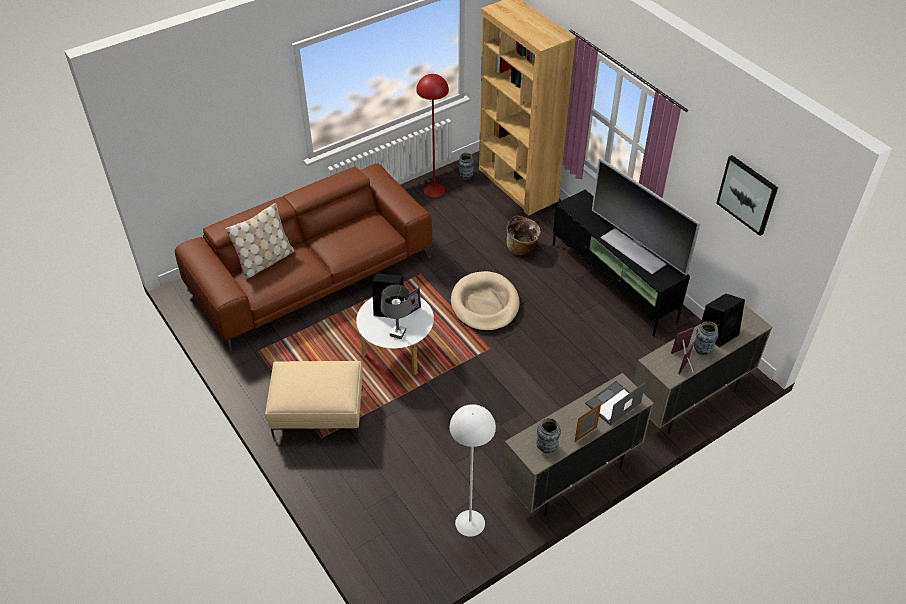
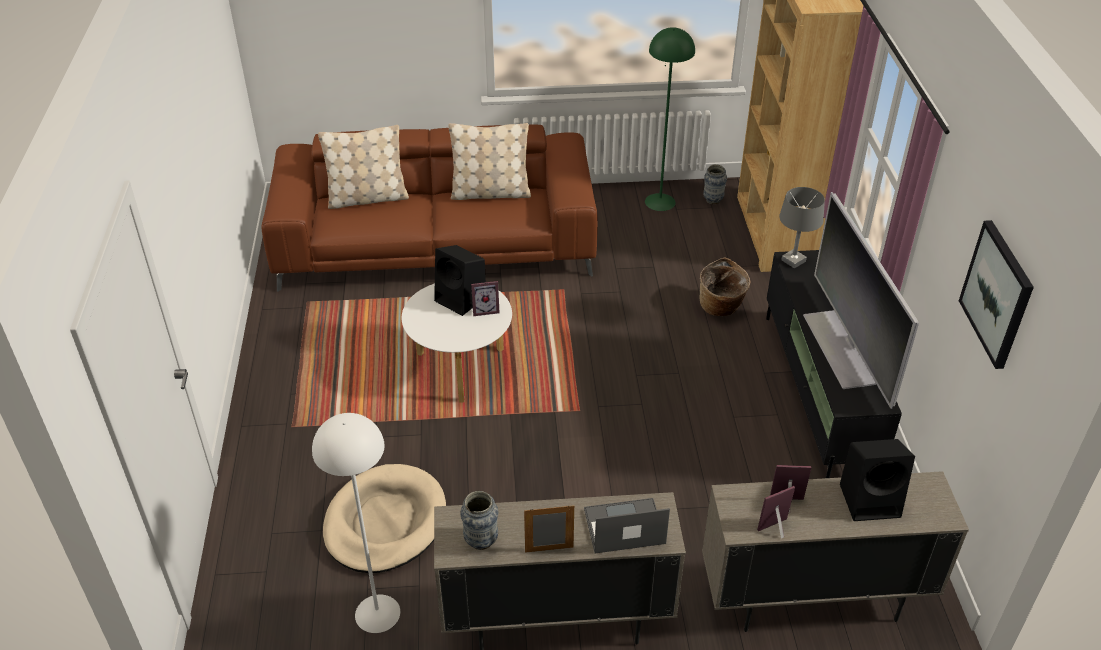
camera: 30 degrees right, 5 degrees down
(319, 412) = (314, 397): beige ottoman -> none
(345, 226) = (490, 193): none -> beige pillow
(398, 333) = (445, 331): grey table lamp -> grey table lamp (793, 260)
(434, 190) = (660, 202): red floor lamp -> green floor lamp
(485, 304) = (616, 356): beige dog bed -> beige dog bed (385, 522)
(702, 350) = (822, 514): vase -> none

